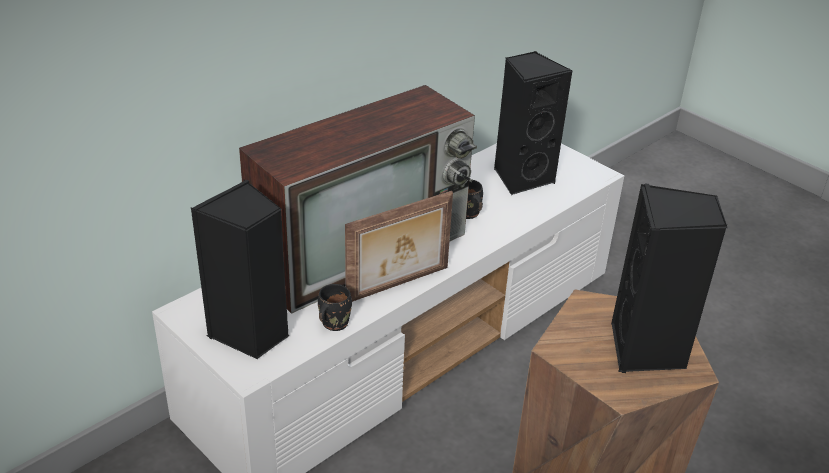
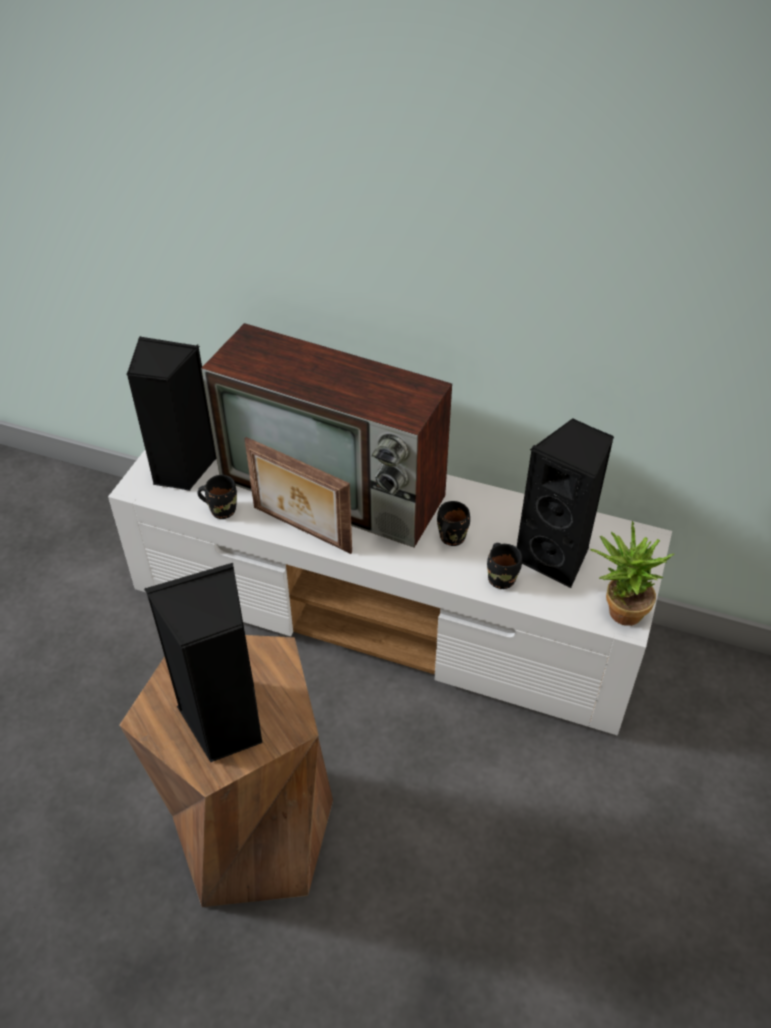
camera: 65 degrees right, 10 degrees up
(525, 206) = (502, 578): none -> black mug
(587, 173) = (618, 611): none -> potted plant

